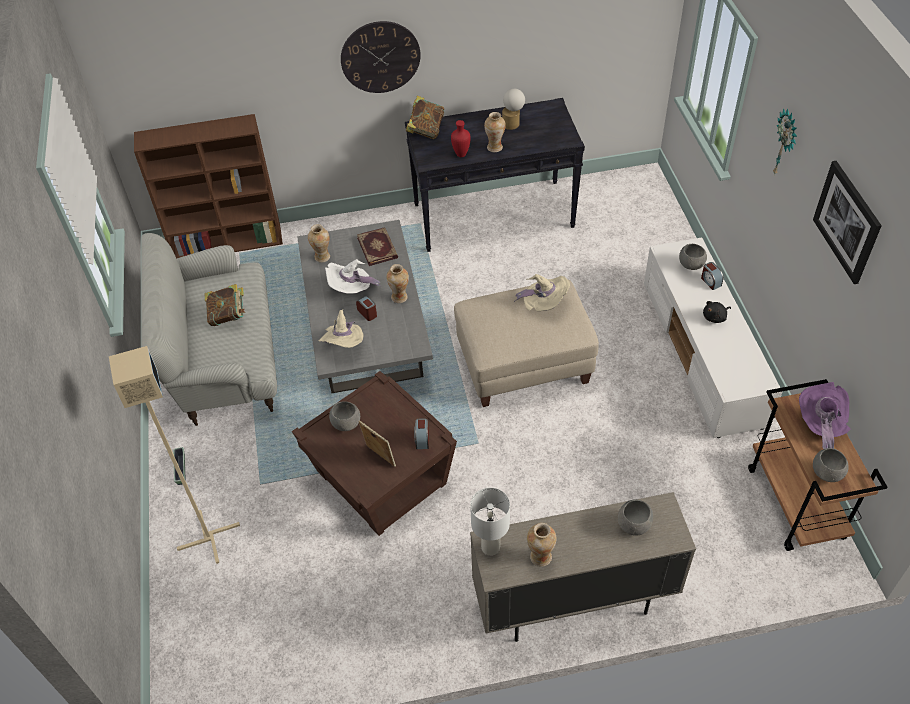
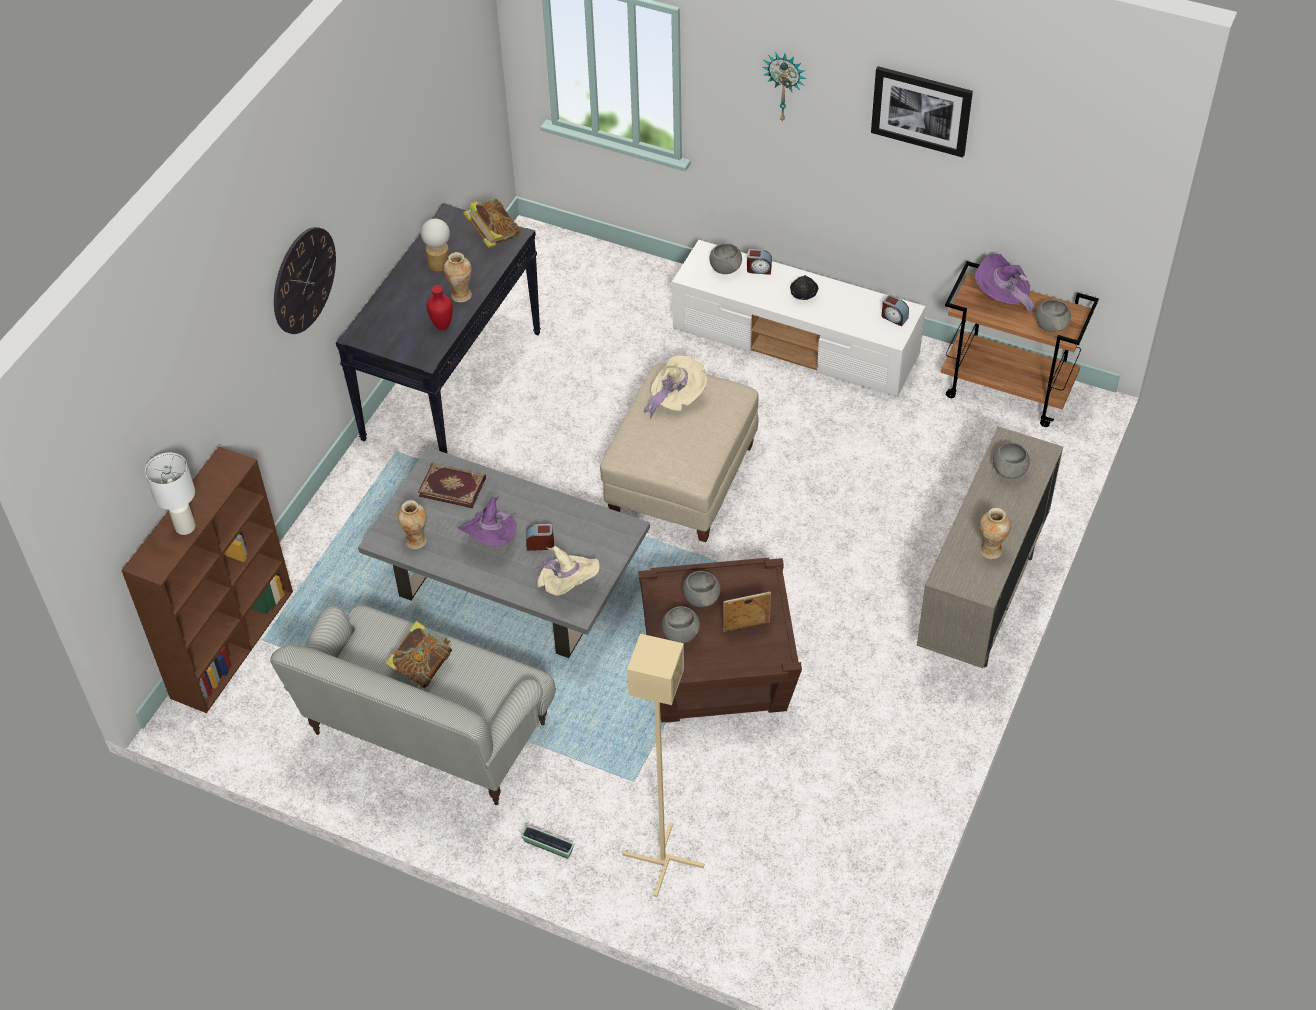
camera: 55 degrees left, 0 degrees up
(351, 289) = (492, 540): white hat -> purple hat
(386, 417) = (701, 598): none -> grey bowl
(399, 297) = (544, 506): vase -> none
(422, 439) = (754, 584): alarm clock -> alarm clock (894, 317)
(426, 130) = (370, 332): book -> book (493, 236)
(490, 547) = (952, 579): white table lamp -> white table lamp (184, 527)

